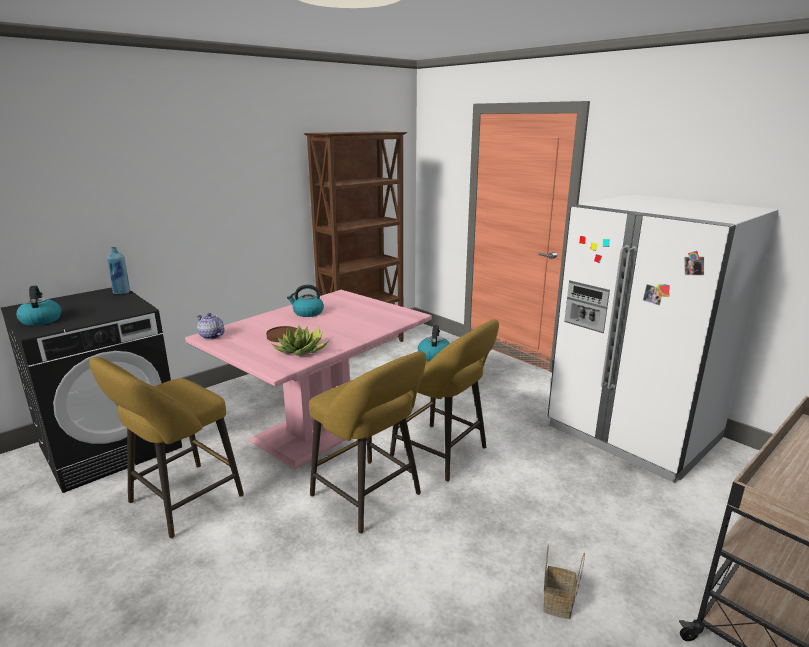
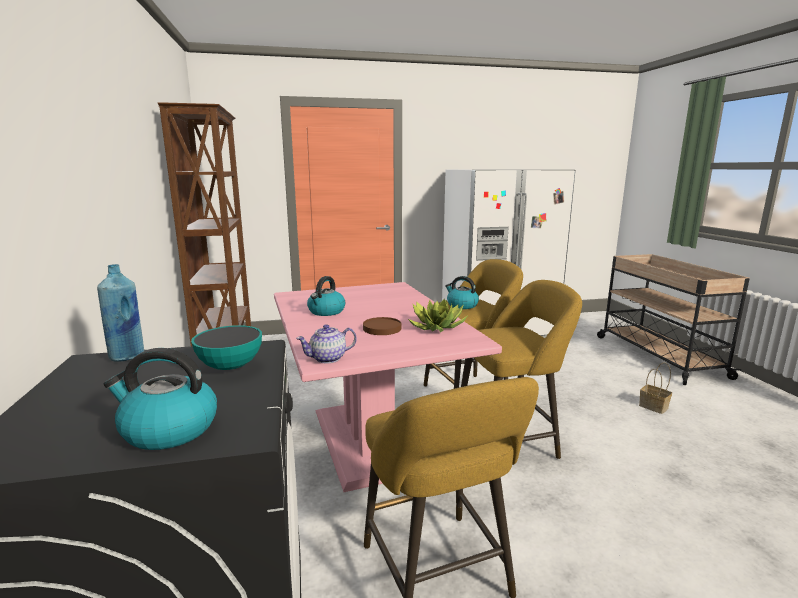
camera: 60 degrees left, 5 degrees down
(111, 311) = (230, 367): none -> bowl

